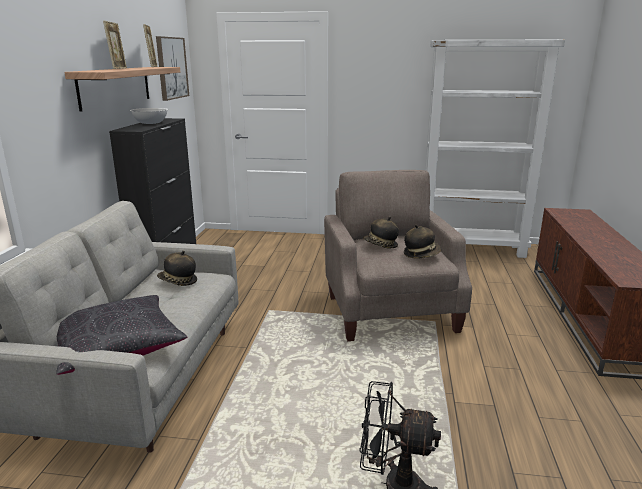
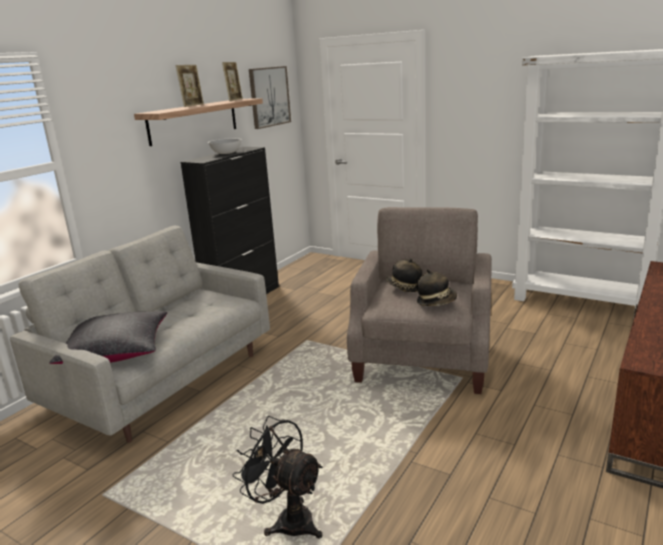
camera: 25 degrees right, 0 degrees up
(177, 282) = (205, 302): hat -> none

